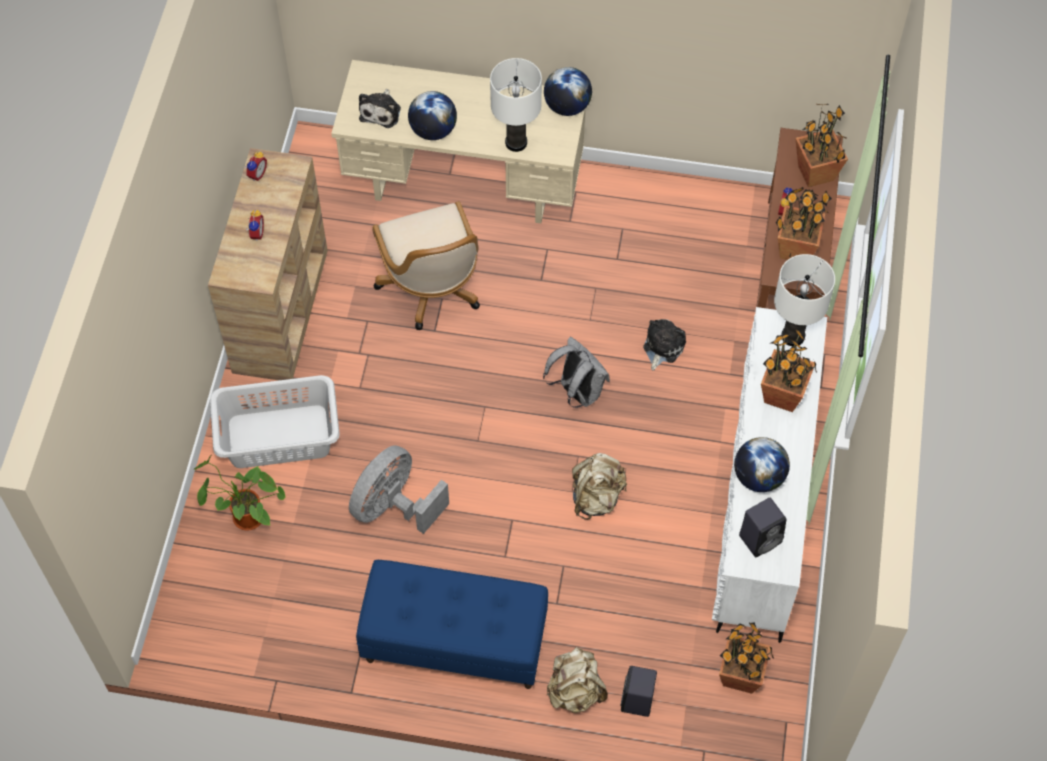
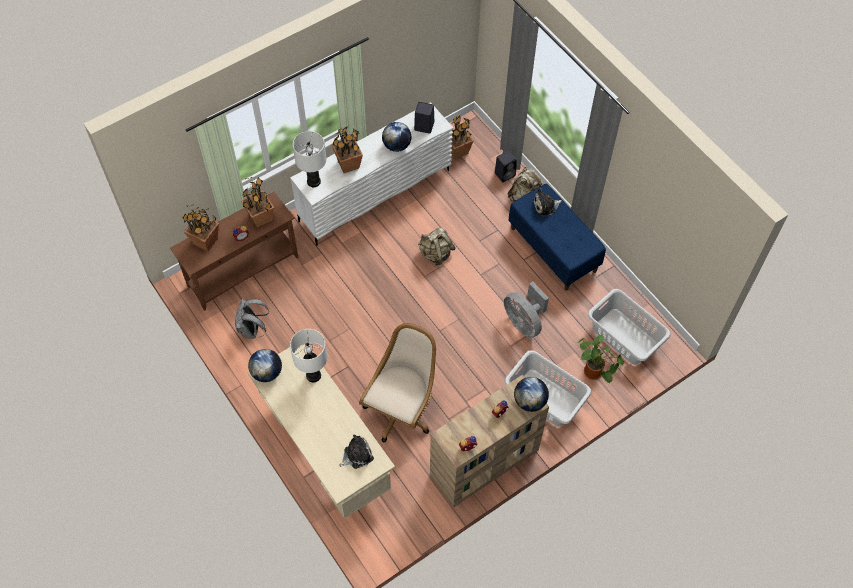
camera: 135 degrees left, 0 degrees up
(248, 599) = (624, 337): none -> grey laundry basket
(394, 506) = (524, 322): grey fan -> grey fan turned 60 degrees clockwise
(433, 131) = (344, 419): globe -> globe (529, 401)
(577, 392) = (393, 302): grey backpack -> grey backpack (252, 330)
(662, 347) = (334, 289): plush toy -> plush toy (546, 206)

